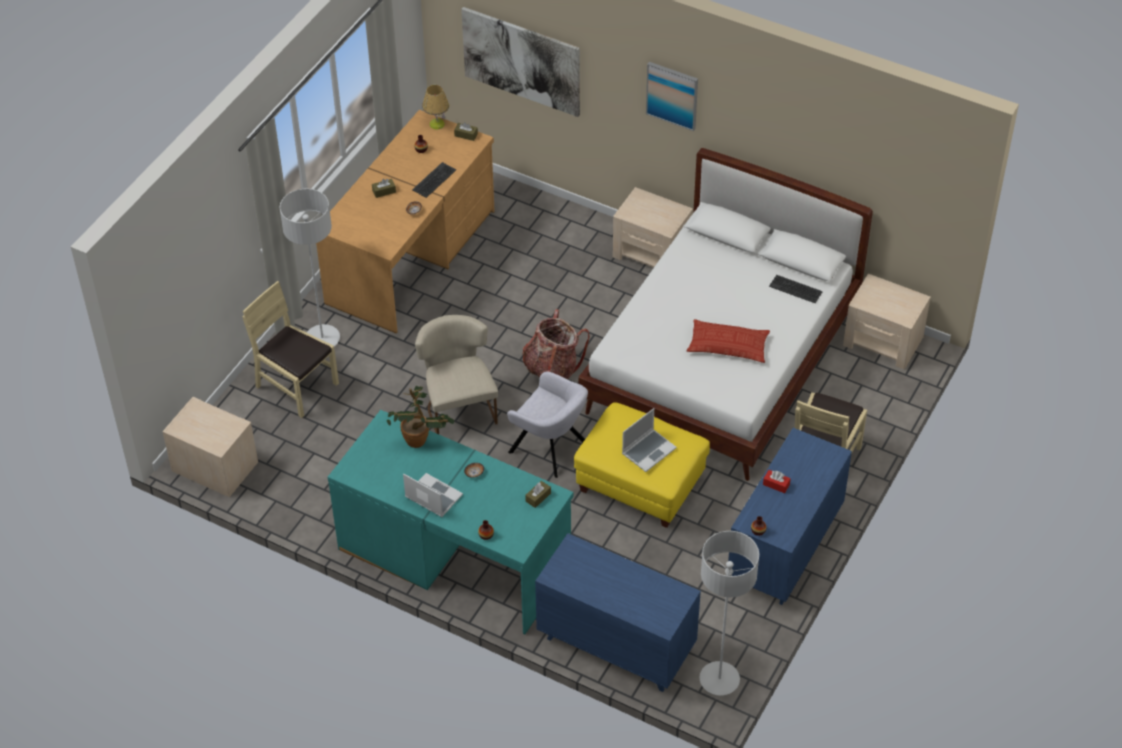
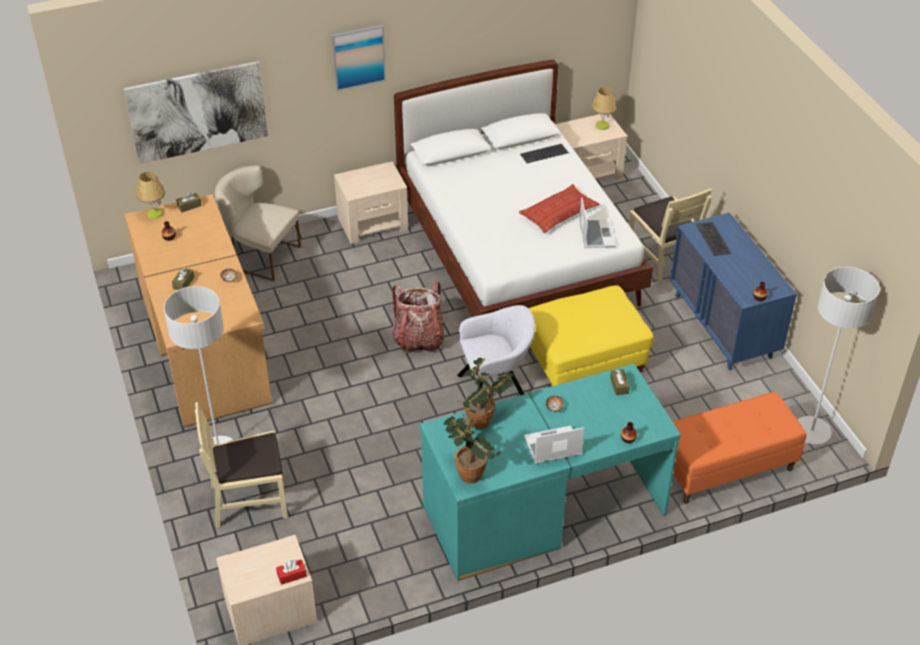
camera: 50 degrees left, 5 degrees down
(362, 465) = (468, 470): none -> potted plant
(434, 180) = (212, 249): keyboard -> keyboard (713, 239)
(458, 407) = (393, 413): beige chair -> beige chair (261, 256)
(615, 645) = (726, 468): blue dresser -> orange bench
(648, 450) = (599, 317): laptop -> laptop (595, 234)
(776, 484) = (724, 264): red tissue box -> red tissue box (291, 575)
(904, 304) = (602, 126): none -> table lamp

